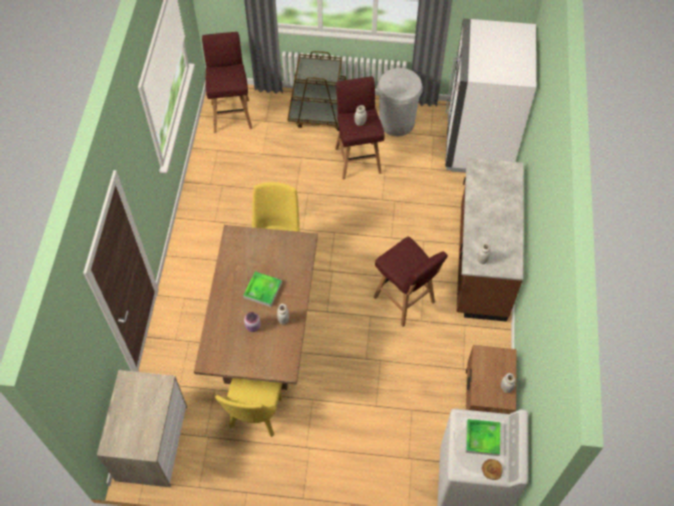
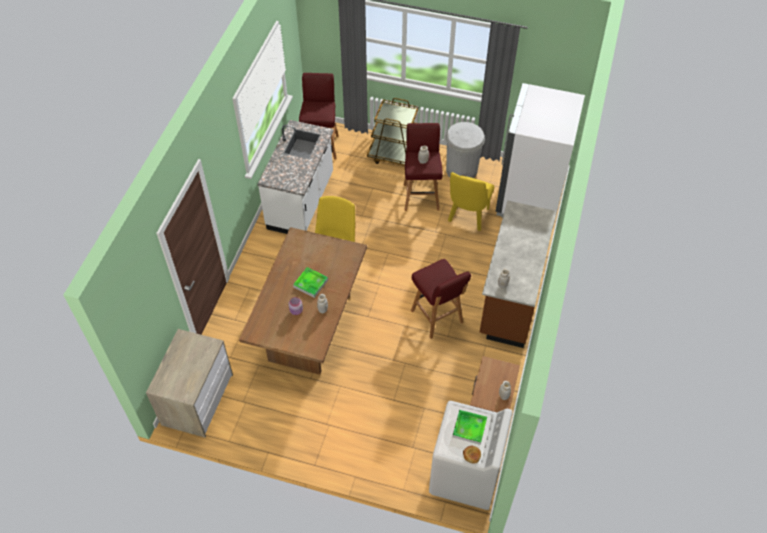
camera: 10 degrees right, 5 degrees down
(223, 185) = (301, 202): none -> white counter
(255, 418) = (288, 393): yellow chair -> yellow chair (467, 217)

